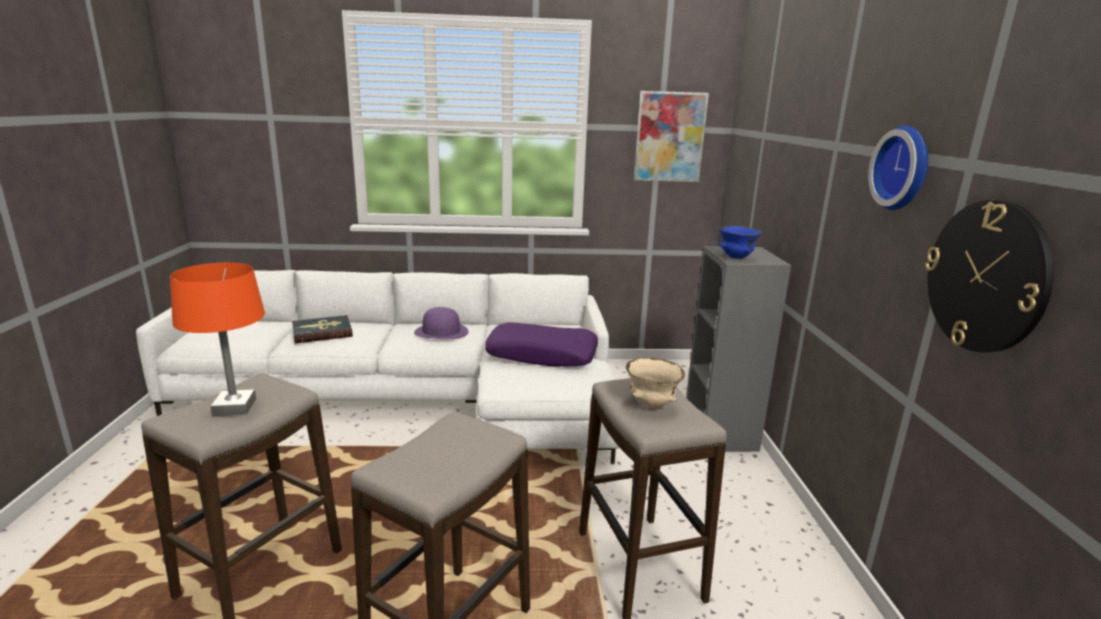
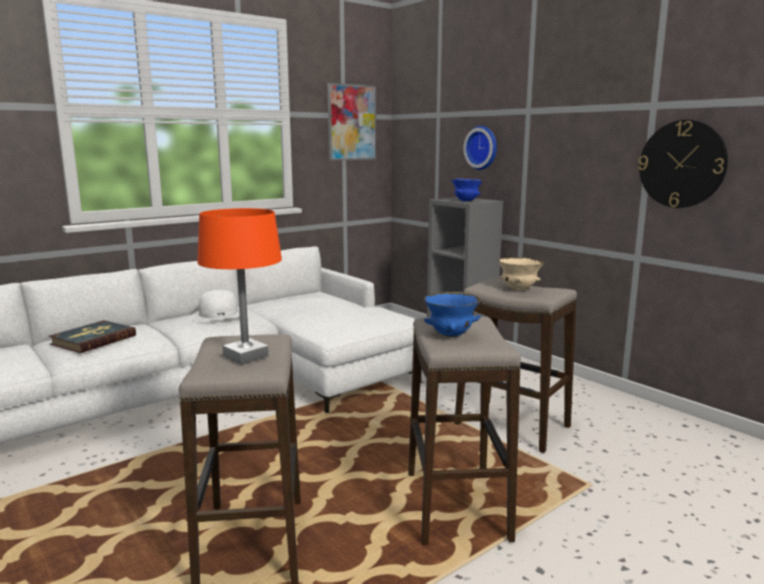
camera: 35 degrees left, 5 degrees down
(431, 450) = (451, 335): none -> blue bowl
(441, 332) = (219, 315): purple hat -> white hat
(542, 355) = (331, 311): purple pillow -> none
(905, 168) = (602, 115): wall clock -> wall clock (482, 148)

